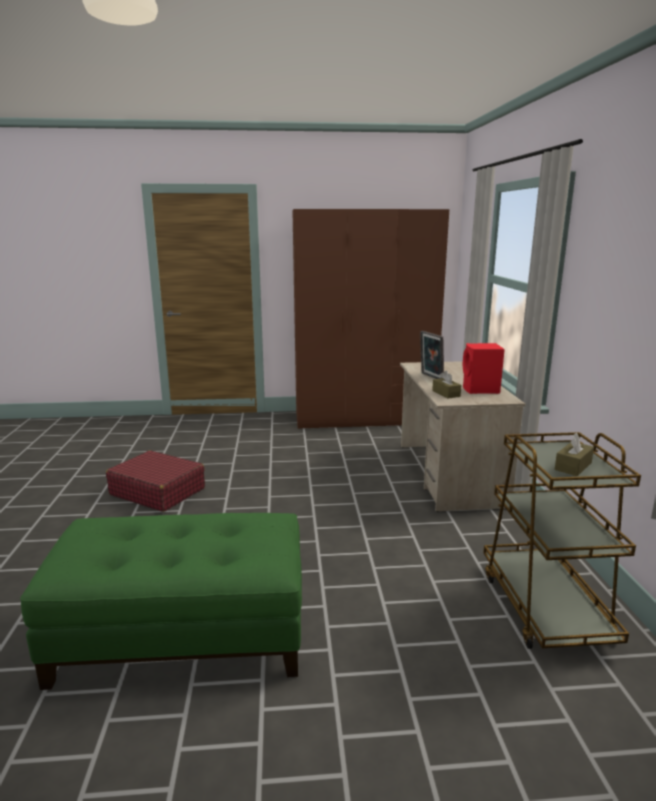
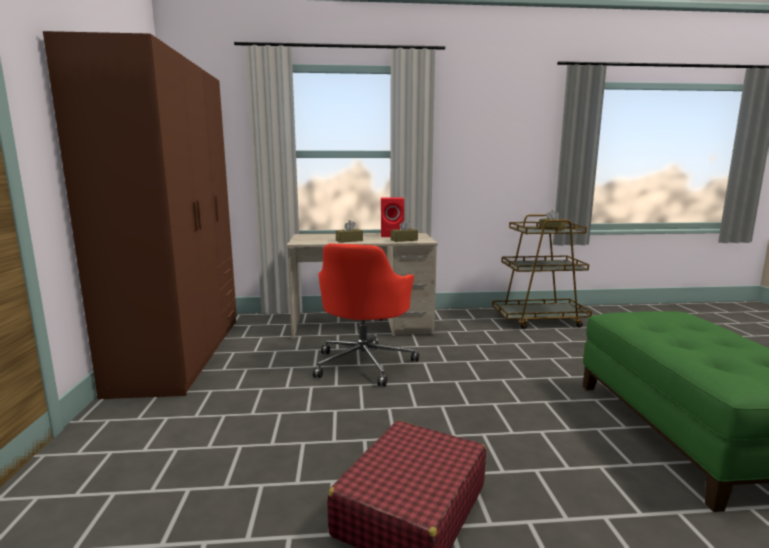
camera: 90 degrees left, 5 degrees down
(351, 477) = (364, 363): none -> red office chair
(430, 377) = (349, 241): picture frame -> brown tissue box

